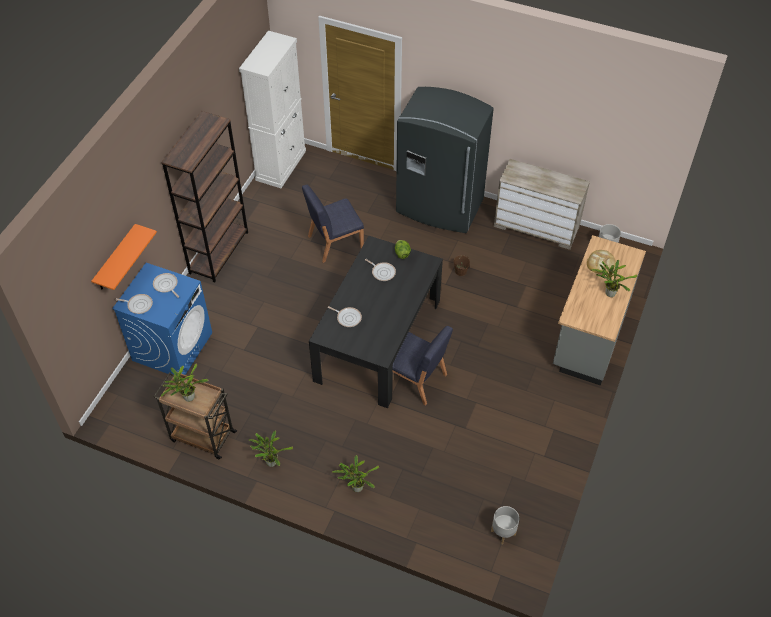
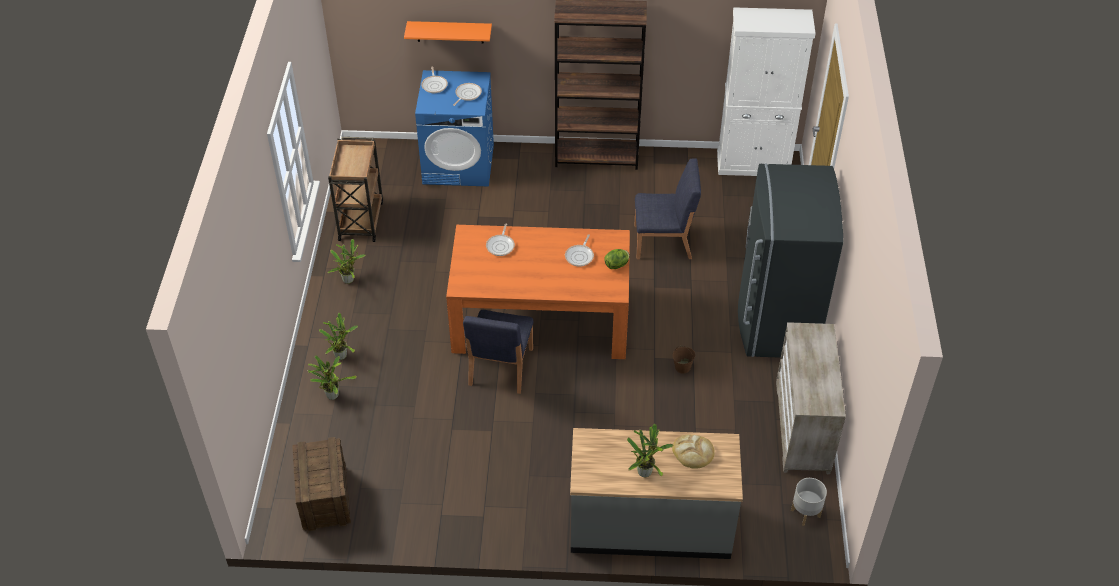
camera: 70 degrees right, 5 degrees down
(187, 398) = (349, 160): potted plant -> potted plant (332, 394)
(334, 242) = (664, 242): blue chair -> blue chair turned 135 degrees clockwise
(378, 340) = (541, 319): black dining table -> orange dining table
(503, 533) = (324, 498): grey planter -> crate

